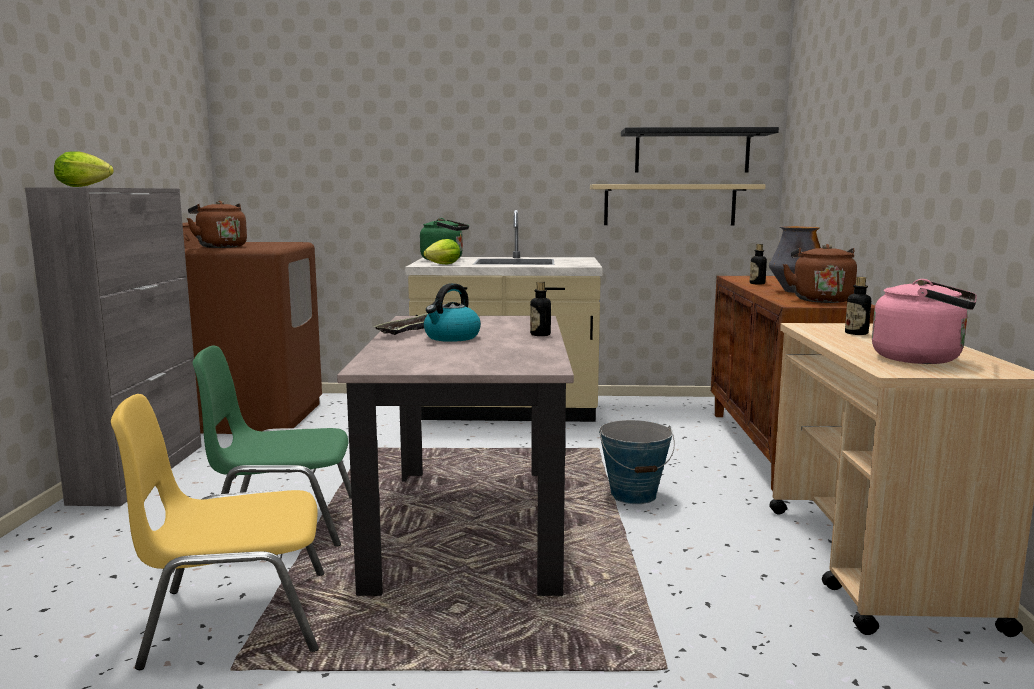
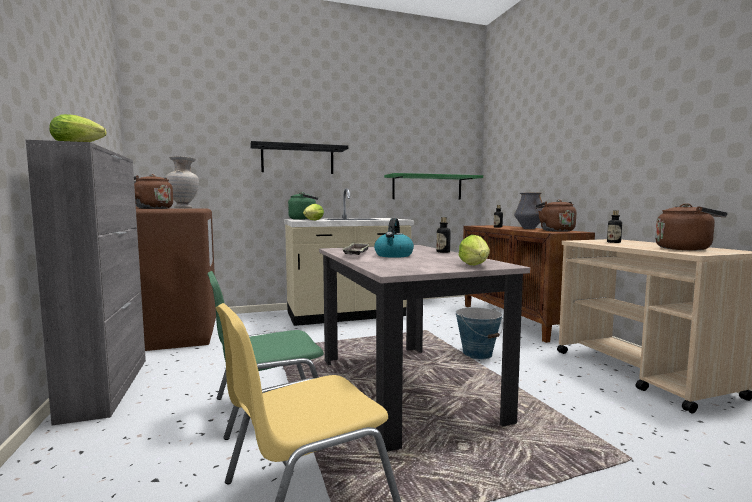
camera: 20 degrees left, 5 degrees down
(274, 242) = (184, 208): none -> beige vase
(501, 366) = (475, 266): none -> lettuce
(669, 205) = (427, 187): beige shelf -> green shelf
(692, 151) = (438, 157): black shelf -> black shelf (298, 160)
(922, 359) = (686, 249): pink kettle -> brown kettle

